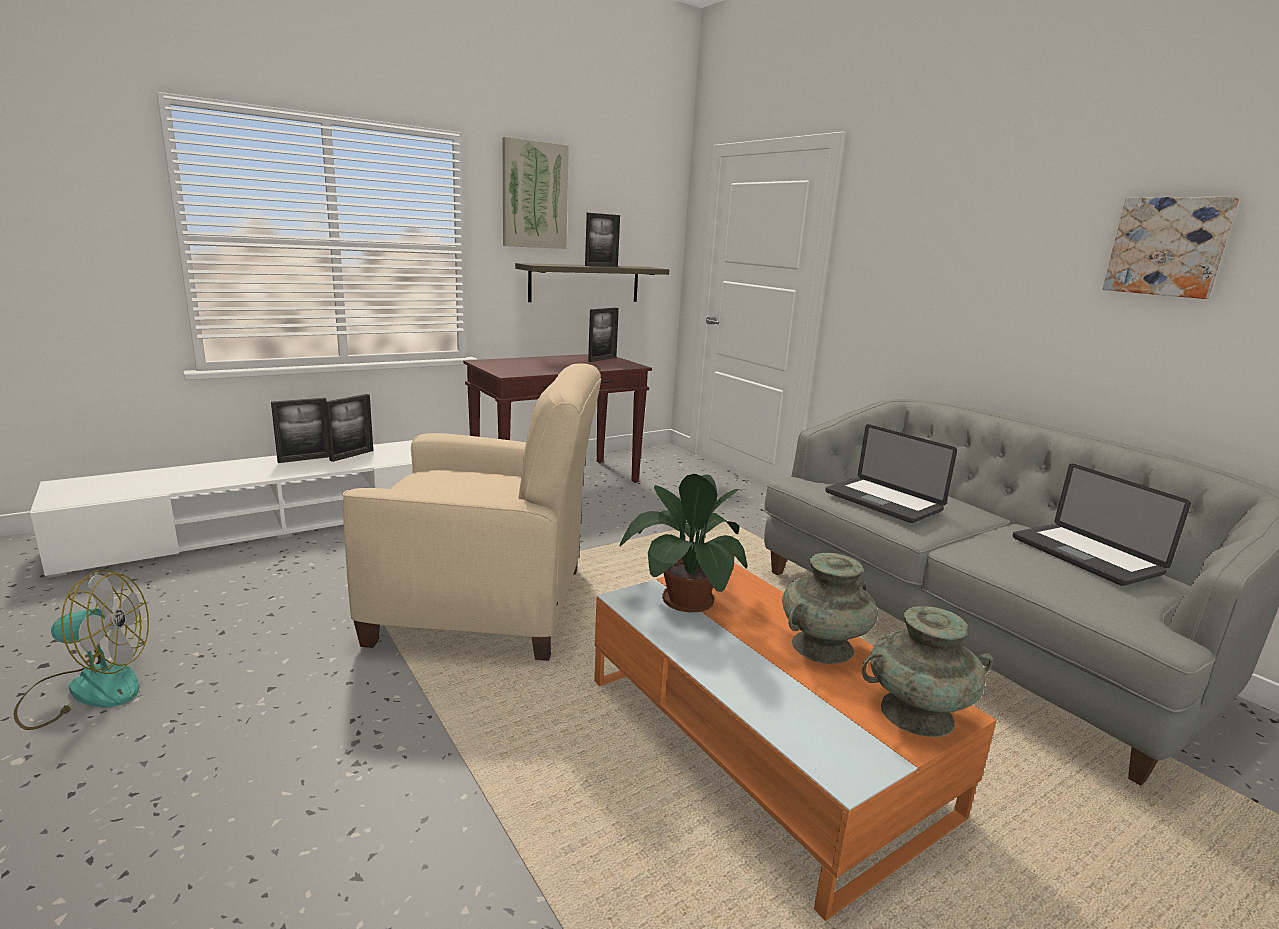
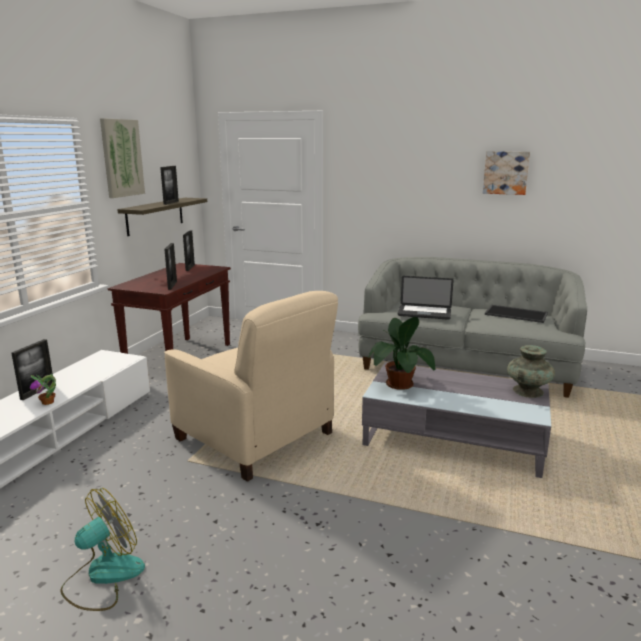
camera: 35 degrees left, 0 degrees up
(290, 472) = (48, 402): none -> potted plant
(352, 455) = (68, 378): picture frame -> picture frame (172, 285)
(484, 605) = (256, 437): beige armchair -> beige armchair turned 75 degrees clockwise
(759, 743) = (453, 438): orange coffee table -> grey coffee table
(822, 647) = (471, 382): turquoise vase -> none
(1085, 555) = (517, 314): laptop -> tray

